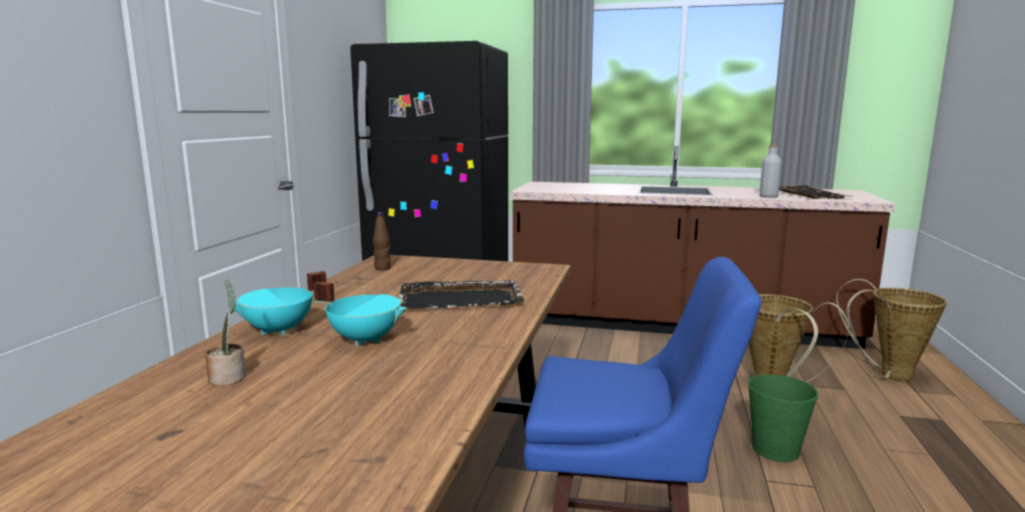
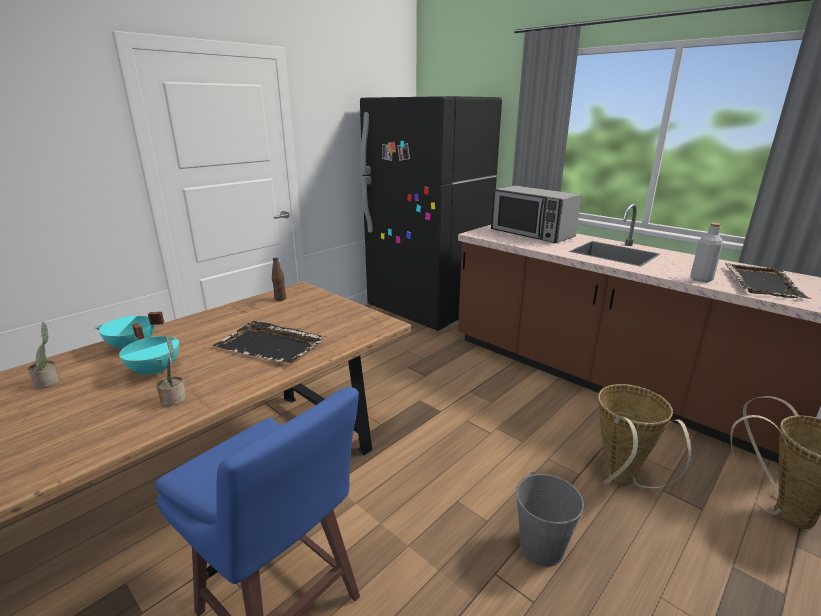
camera: 30 degrees right, 10 degrees up
(446, 351) = (174, 398): none -> potted plant
(578, 186) = (531, 233): none -> microwave
(775, 449) = (542, 547): green bucket -> grey bucket

